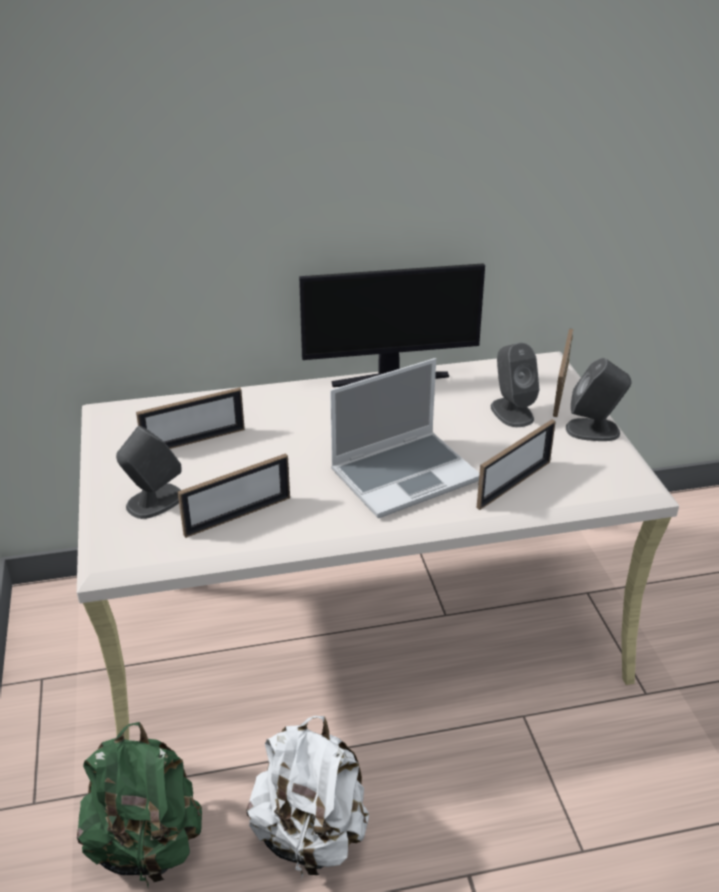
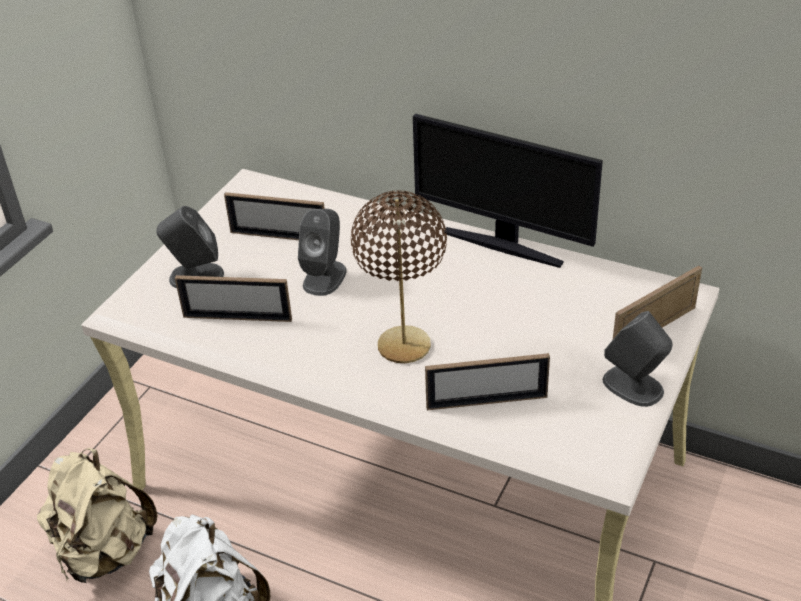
camera: 40 degrees right, 5 degrees up
(147, 844) = (105, 552): green backpack -> beige backpack
(405, 474) = (404, 345): laptop -> brown table lamp
(511, 412) = (575, 330): grey speaker -> grey speaker (325, 277)

